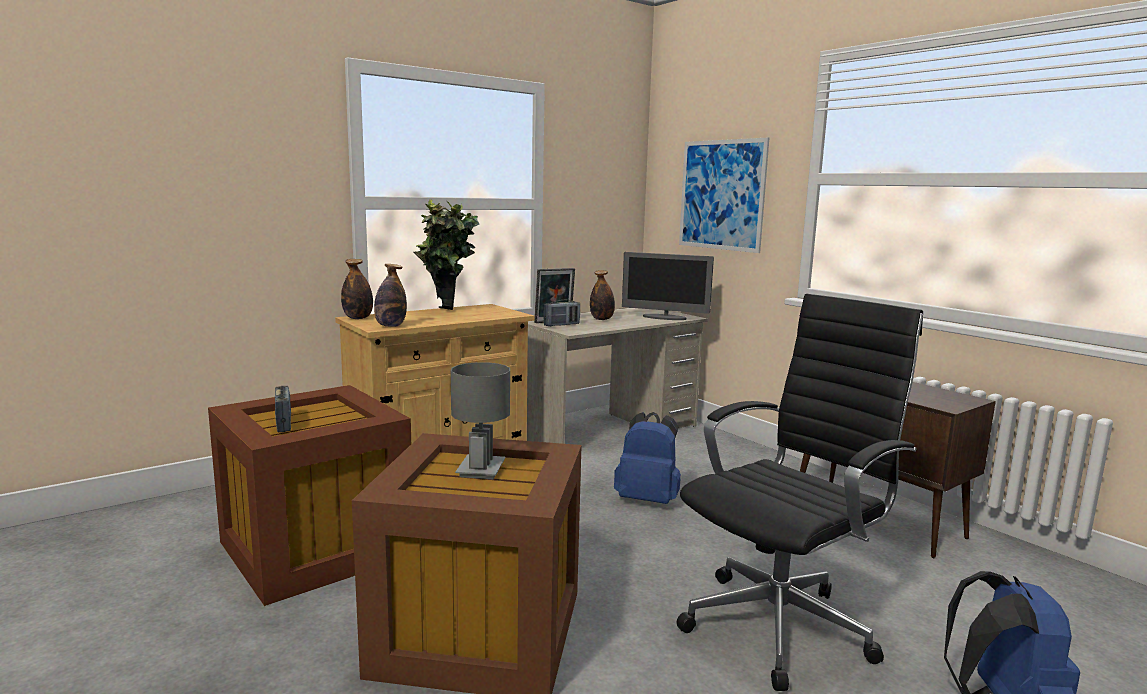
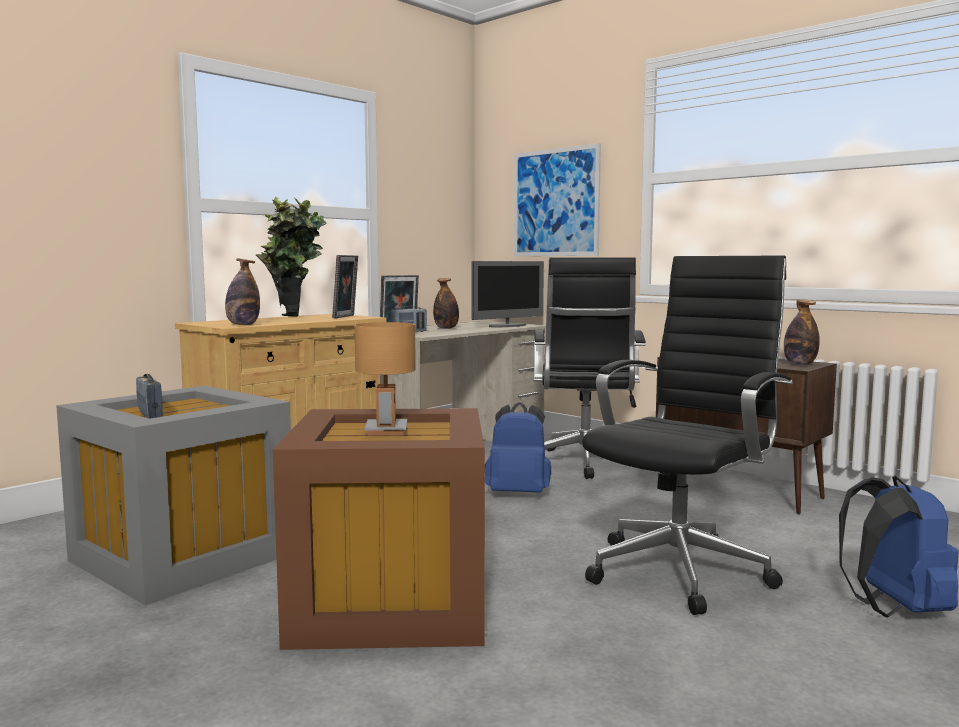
camera: 10 degrees left, 5 degrees down
(312, 548) = (178, 557): brown storage box -> grey storage box
(358, 318) = (201, 322): bottle -> bottle (800, 364)
(480, 470) = (385, 430): grey table lamp -> brown table lamp
(497, 312) = (346, 316): none -> picture frame
(664, 317) = (508, 326): monitor -> monitor turned 45 degrees counterclockwise
(726, 466) = (585, 464): none -> black office chair

